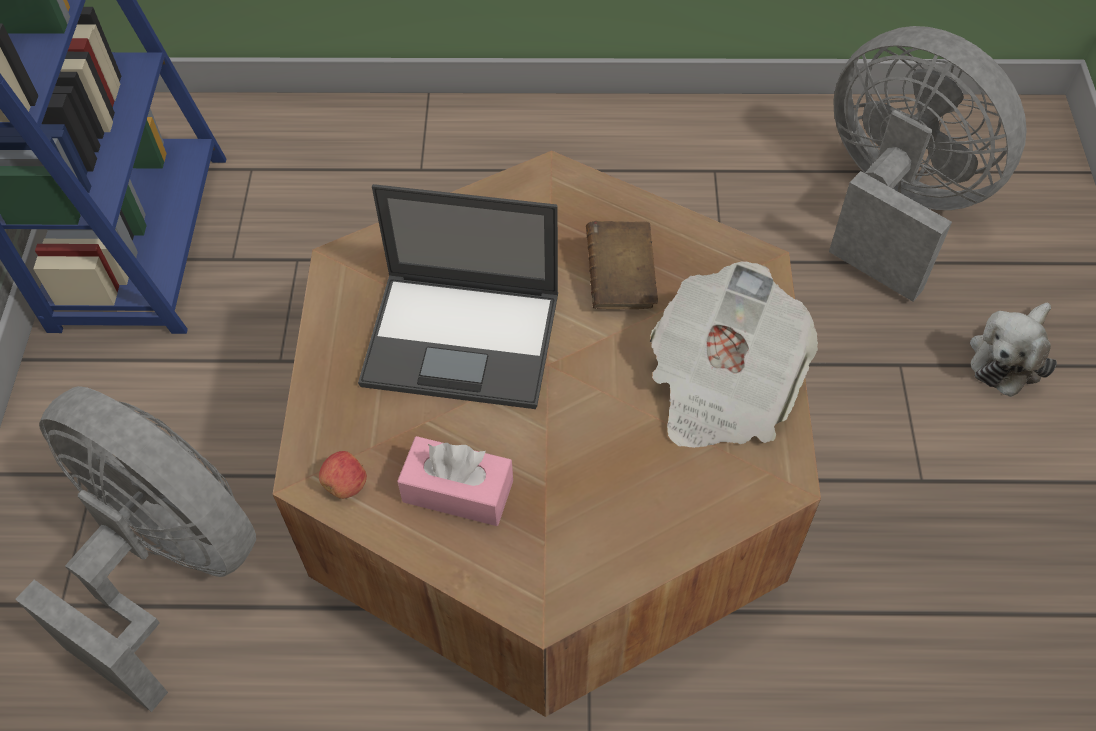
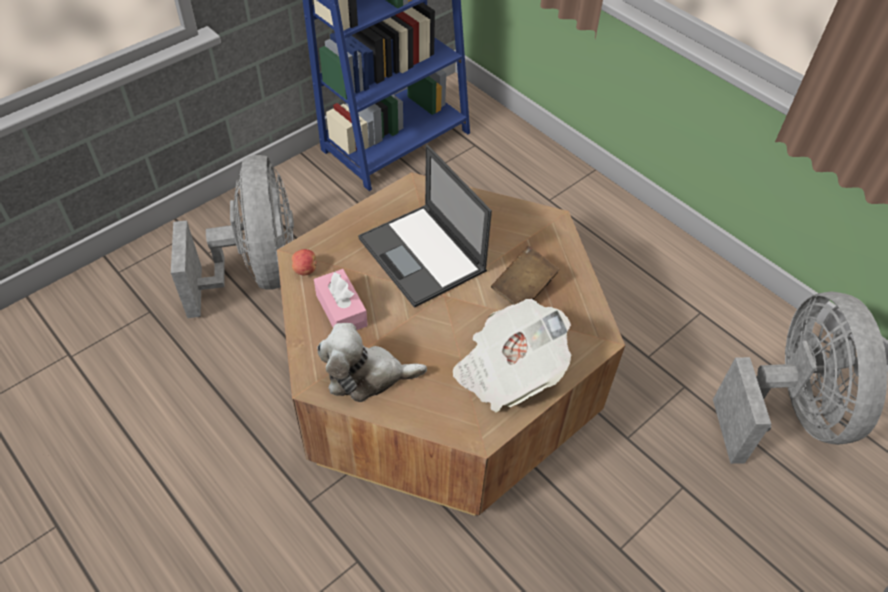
camera: 45 degrees right, 5 degrees down
(1009, 356) = (756, 541): plush toy -> plush toy (366, 376)

